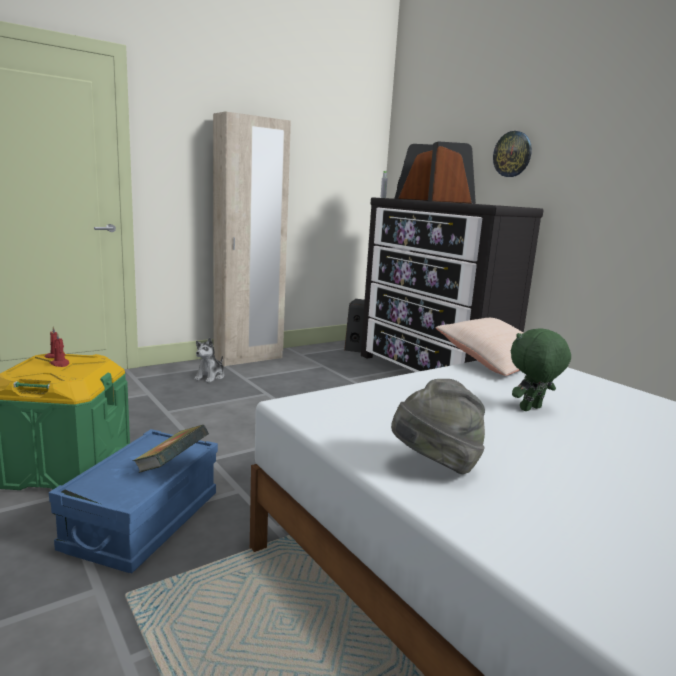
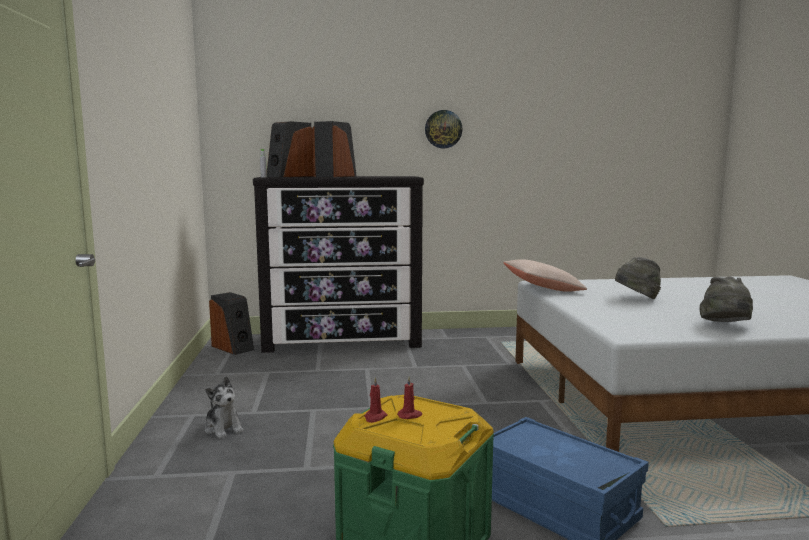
camera: 60 degrees left, 5 degrees down
(171, 466) = (562, 440): book -> none
(248, 358) = (190, 399): beige wardrobe -> none
(512, 154) = (374, 132): wall clock -> wall clock (443, 129)
(531, 409) = (637, 298): green plush toy -> grey hat

